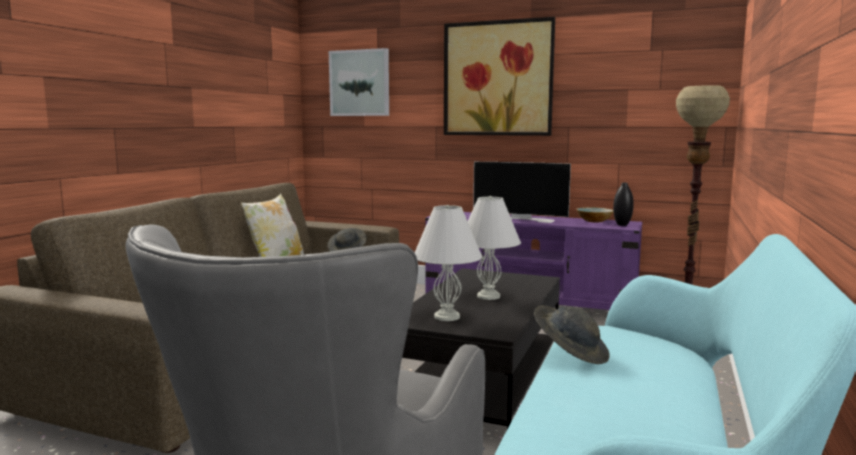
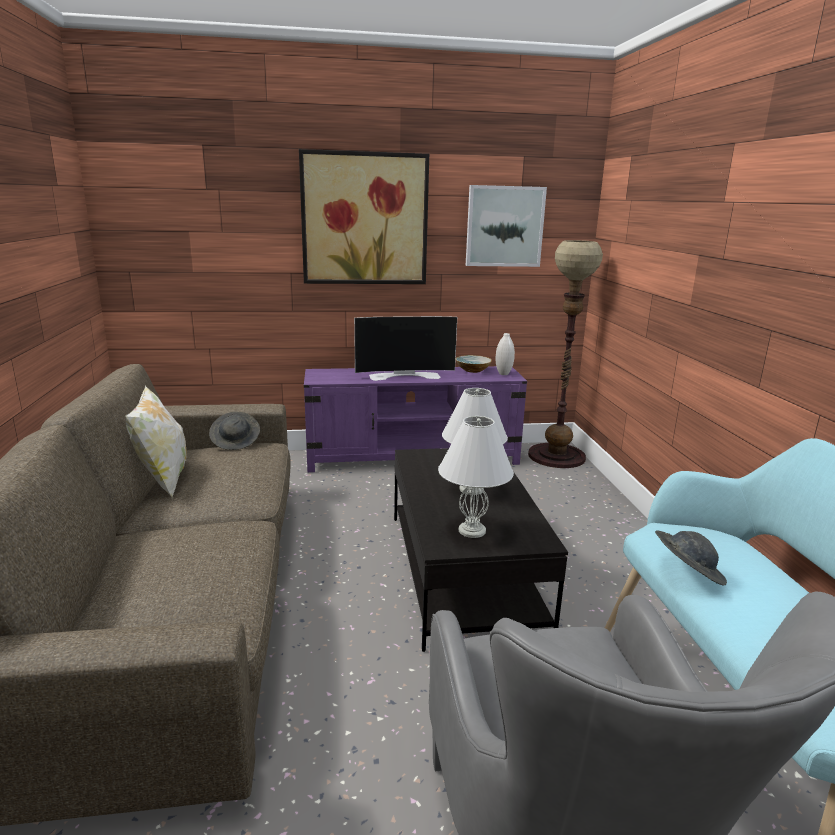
camera: 30 degrees left, 10 degrees up
(359, 83) = (182, 216): picture -> picture (504, 226)
(622, 225) = (503, 374): black vase -> white vase

